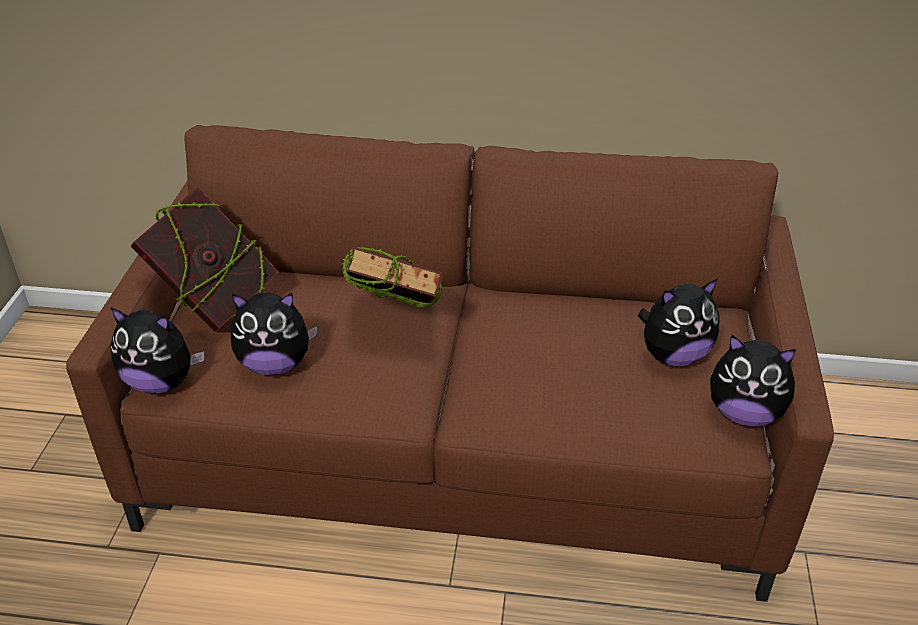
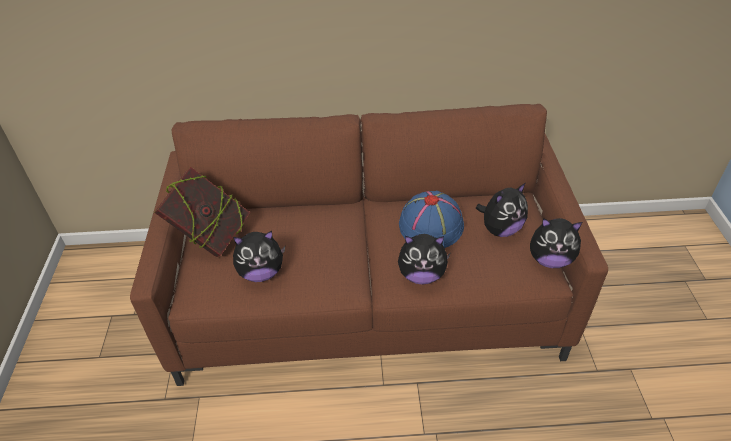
camera: 10 degrees left, 5 degrees up
(161, 382) = (191, 296): plush toy -> plush toy (421, 275)
(395, 324) = (329, 234): book -> none
(561, 334) = (431, 226): none -> blue hat

